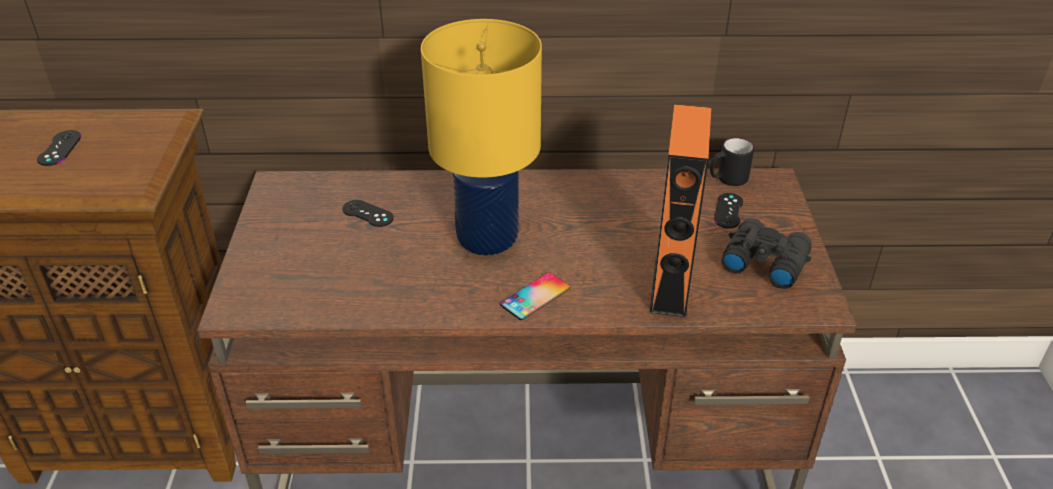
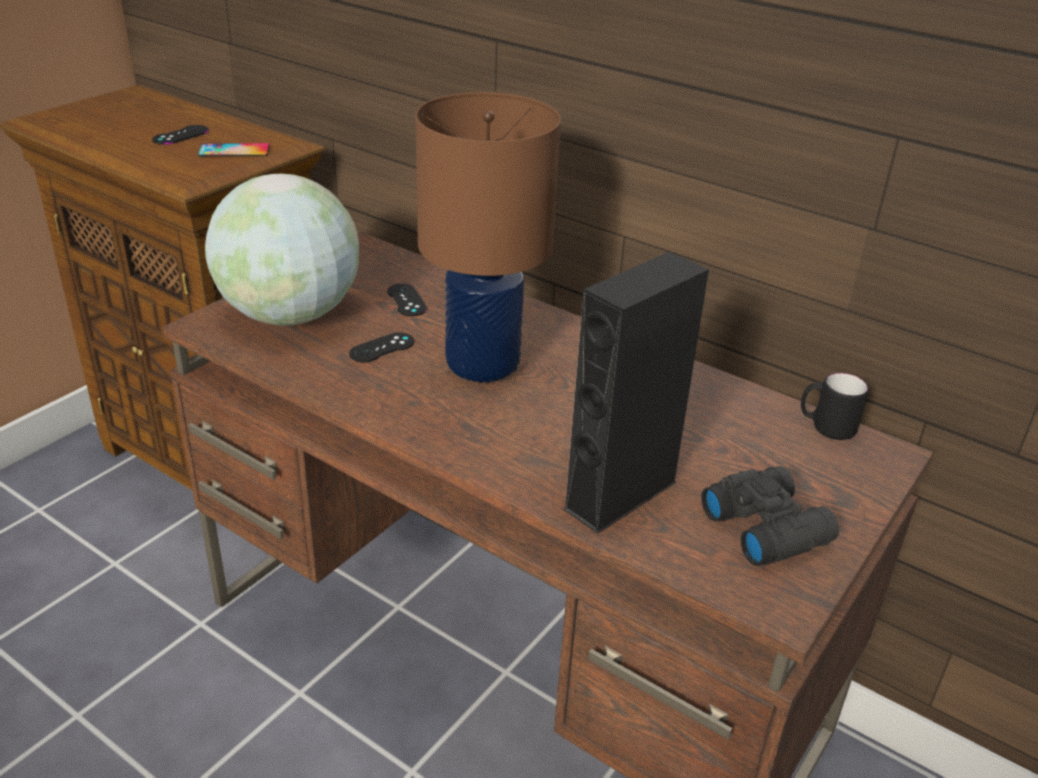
camera: 35 degrees right, 5 degrees down
(293, 268) = (290, 315): none -> globe
(488, 243) = (481, 370): yellow table lamp -> brown table lamp
(535, 296) = (465, 436): phone -> phone (234, 151)
(670, 285) = (620, 495): orange speaker -> black speaker
(728, 211) = (787, 458): black game controller -> black game controller (382, 348)

